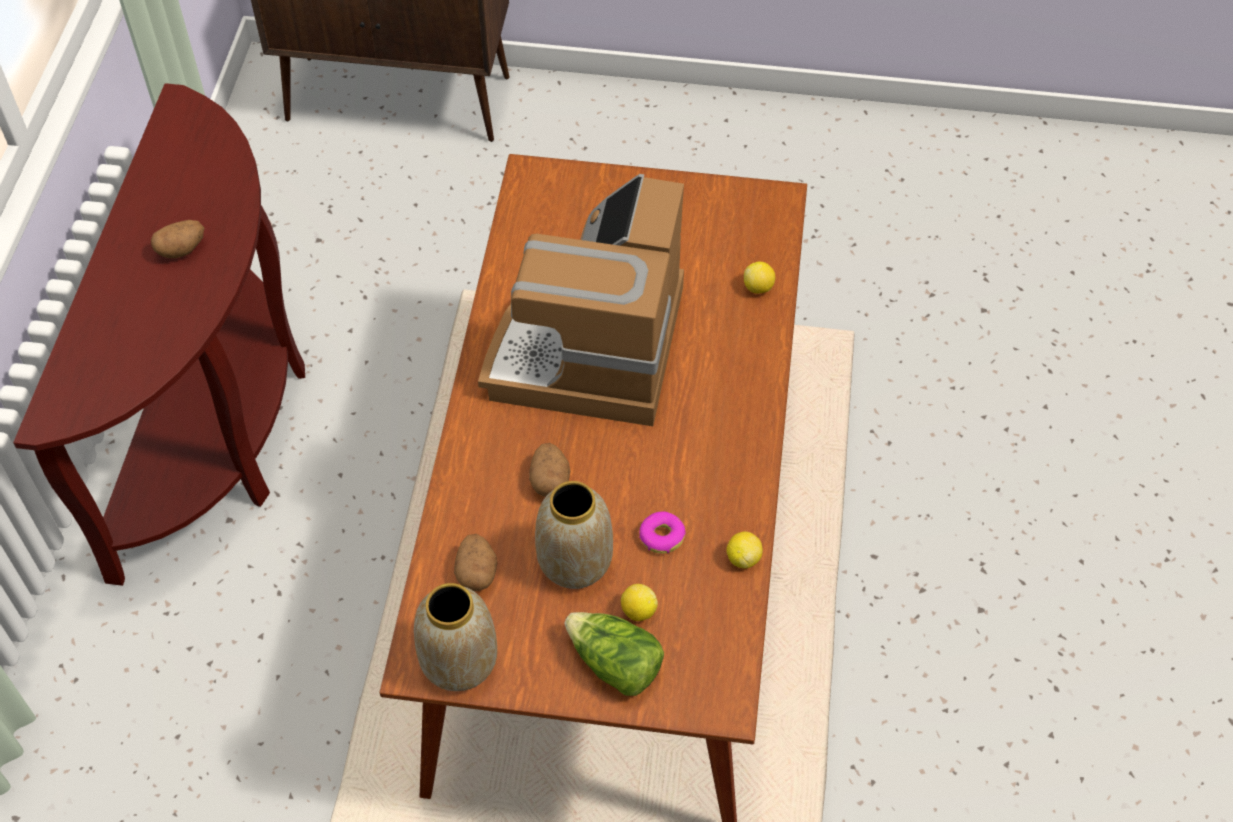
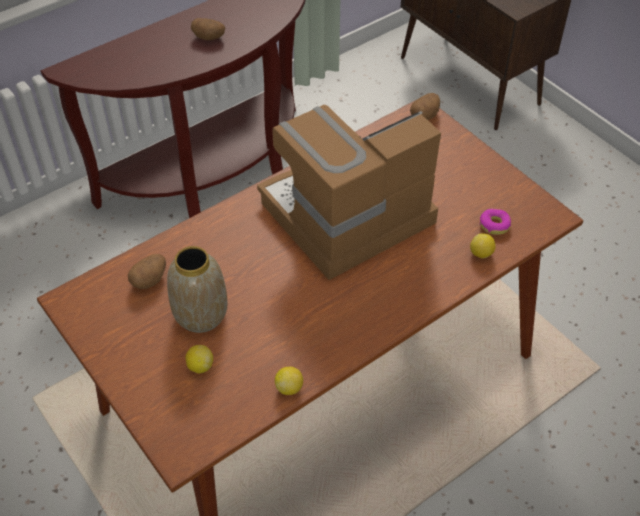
camera: 45 degrees right, 5 degrees down
(460, 662) = (87, 315): vase -> none
(550, 480) = (241, 265): potato -> potato (425, 115)
(614, 664) = (154, 382): lettuce -> none
(661, 536) = (261, 339): donut -> donut (494, 225)

